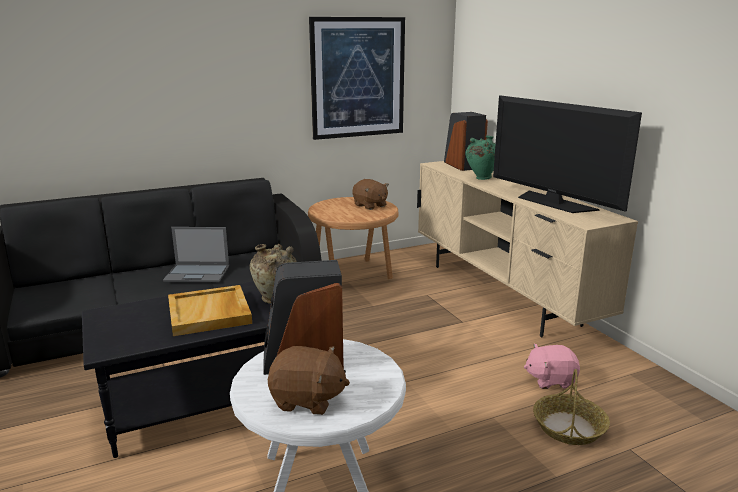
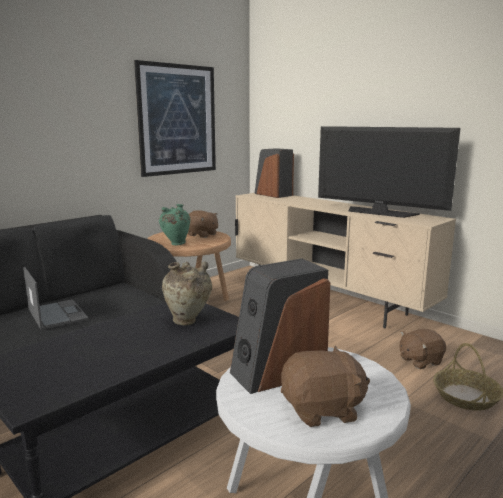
camera: 20 degrees left, 5 degrees down
(198, 273) = (57, 314): laptop -> laptop turned 105 degrees counterclockwise
(210, 313) = (128, 344): beige tray -> none
(480, 178) = (300, 201): green vase -> green vase (175, 244)
(550, 380) = (420, 361): pink plush toy -> brown plush toy

